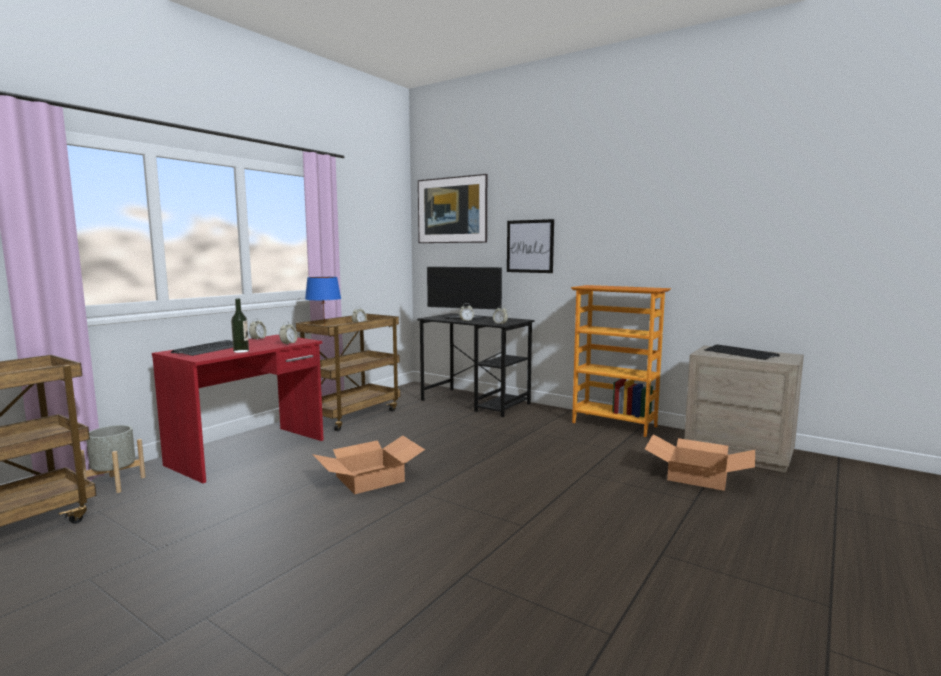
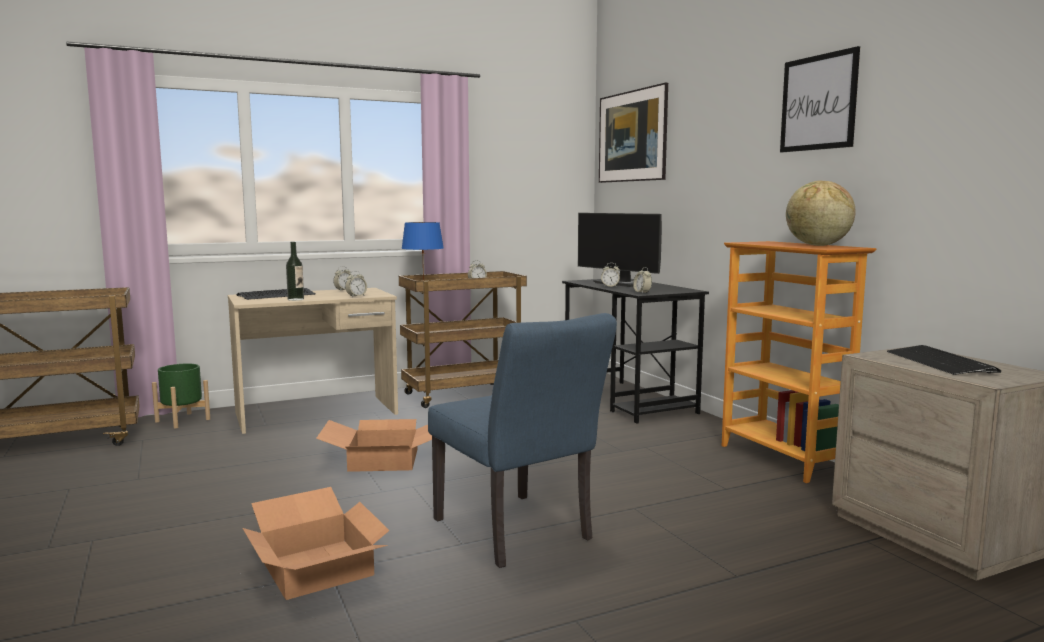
camera: 30 degrees right, 0 degrees up
(115, 484) = (182, 420): grey planter -> green planter
(249, 452) = (317, 413): red desk -> beige desk
(530, 246) = (710, 184): picture -> picture (818, 102)
(546, 508) = (518, 534): none -> blue chair
(635, 287) = (817, 245): none -> globe
(696, 476) = (798, 548): cardboard box -> cardboard box (315, 568)

